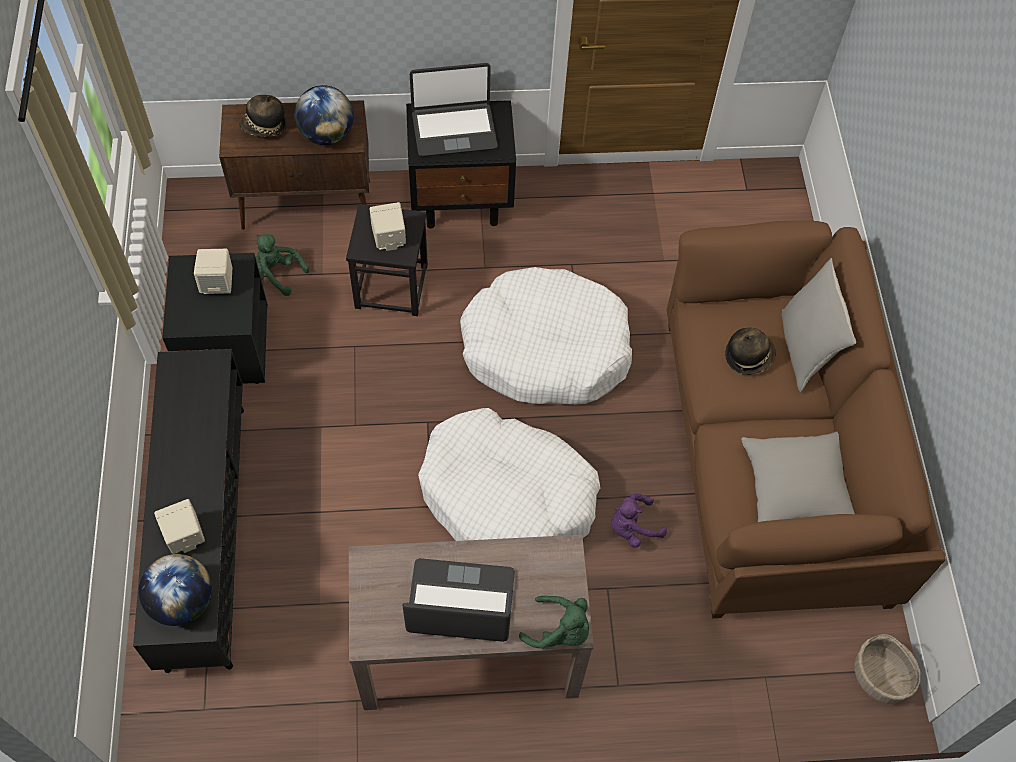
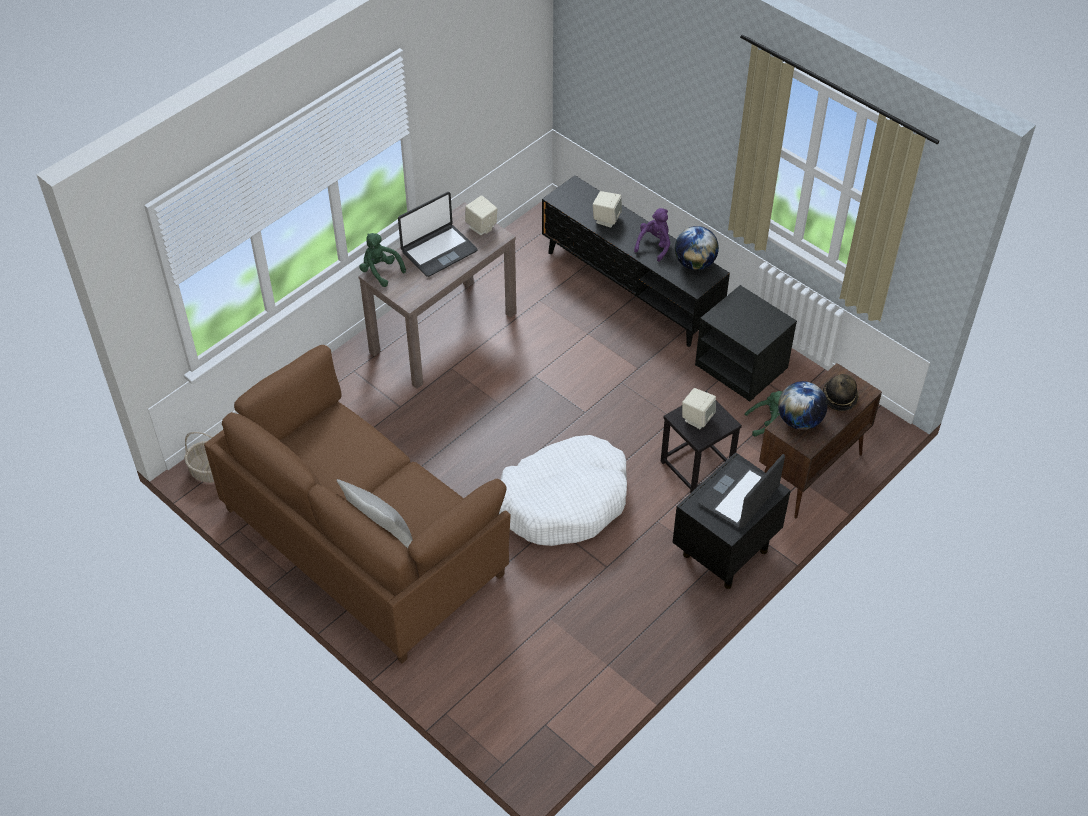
camera: 140 degrees right, 10 degrees down
(182, 601) = (575, 200): globe -> globe (695, 263)
(218, 283) = (752, 327): beige speaker -> beige speaker (481, 227)
(507, 495) = (499, 409): white dog bed -> none
(560, 631) = (380, 271): green plush toy -> green plush toy turned 60 degrees clockwise
(632, 527) = (414, 444): purple plush toy -> purple plush toy (654, 245)
(748, 356) = (412, 504): hat -> none
(795, 488) = (321, 451): grey pillow -> none

